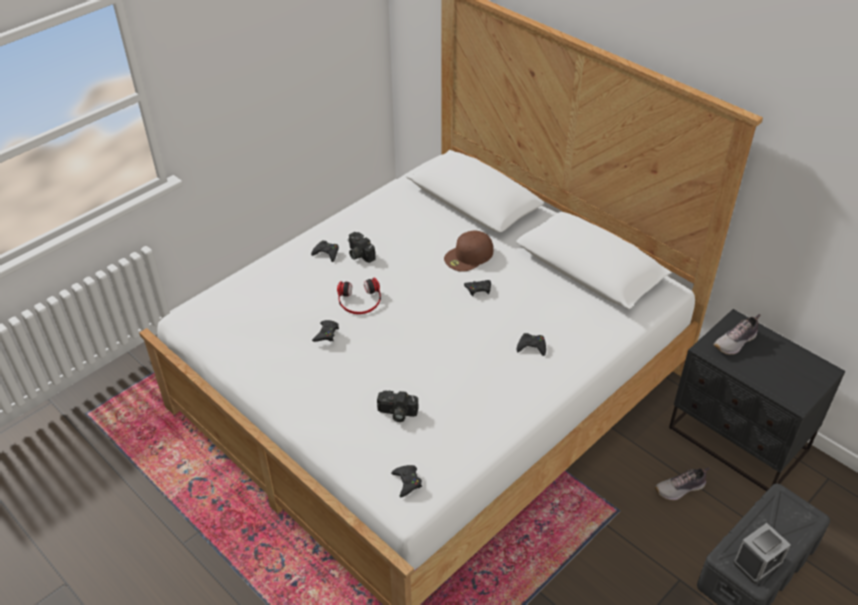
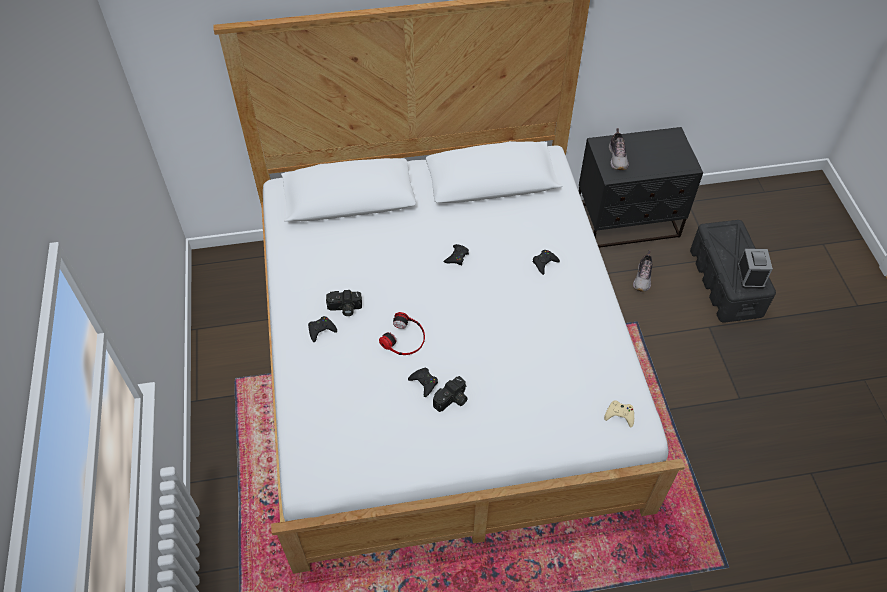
camera: 55 degrees left, 10 degrees up
(396, 413) = (547, 383): camera -> camera (452, 400)
(407, 482) = (619, 415): black game controller -> beige game controller
(469, 256) = (414, 240): brown cap -> none

